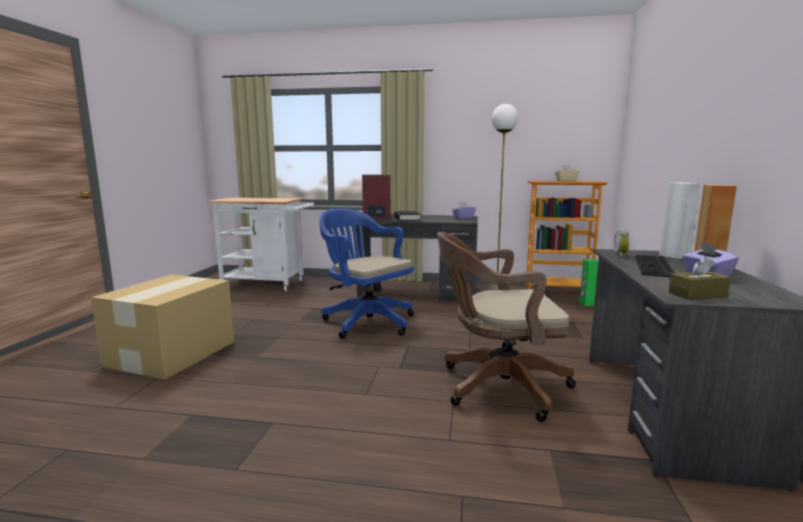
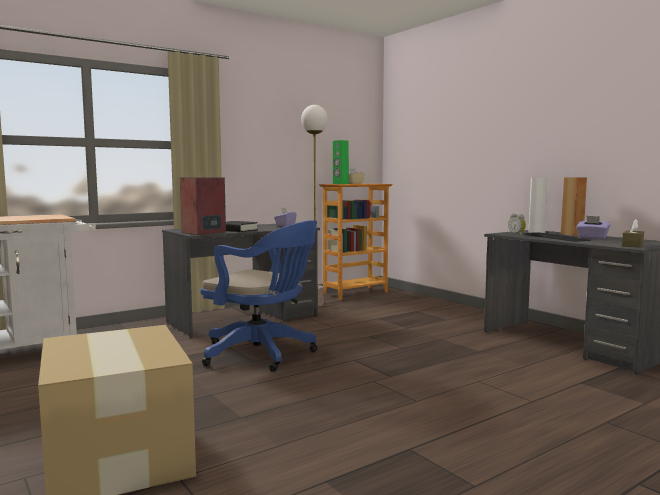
camera: 45 degrees left, 5 degrees down
(365, 321) = (263, 354): blue office chair -> blue office chair turned 150 degrees counterclockwise
(497, 386) = (477, 363): brown office chair -> none
(587, 304) = (395, 297): green speaker -> green speaker (340, 184)

